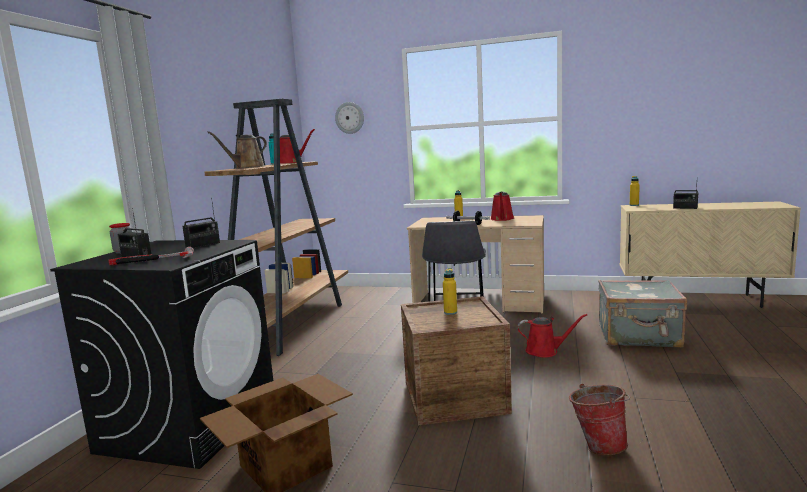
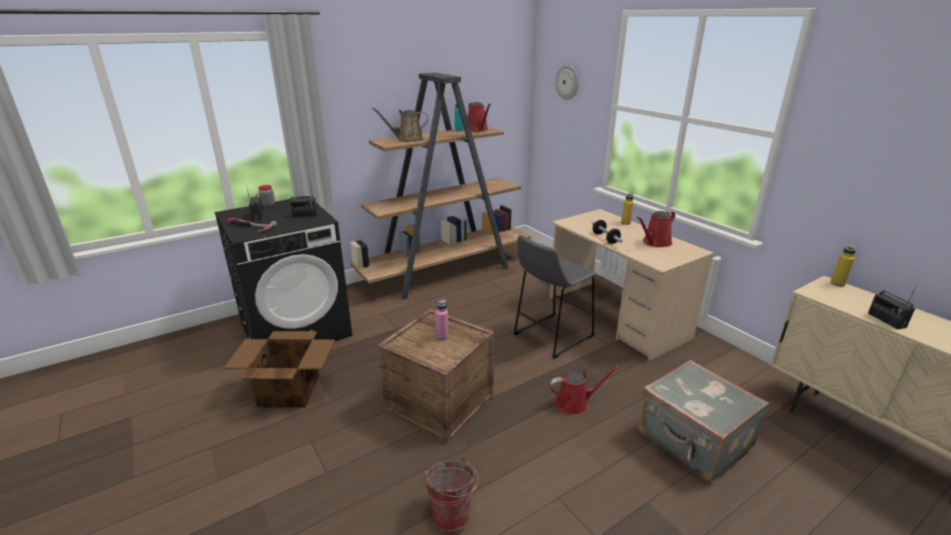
camera: 40 degrees right, 15 degrees up
(450, 312) = (442, 336): yellow bottle -> pink bottle
(545, 351) = (574, 403): red watering can -> red watering can turned 60 degrees counterclockwise

